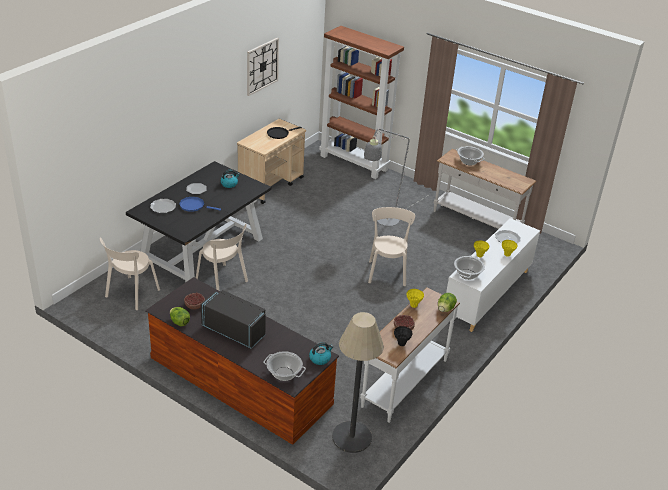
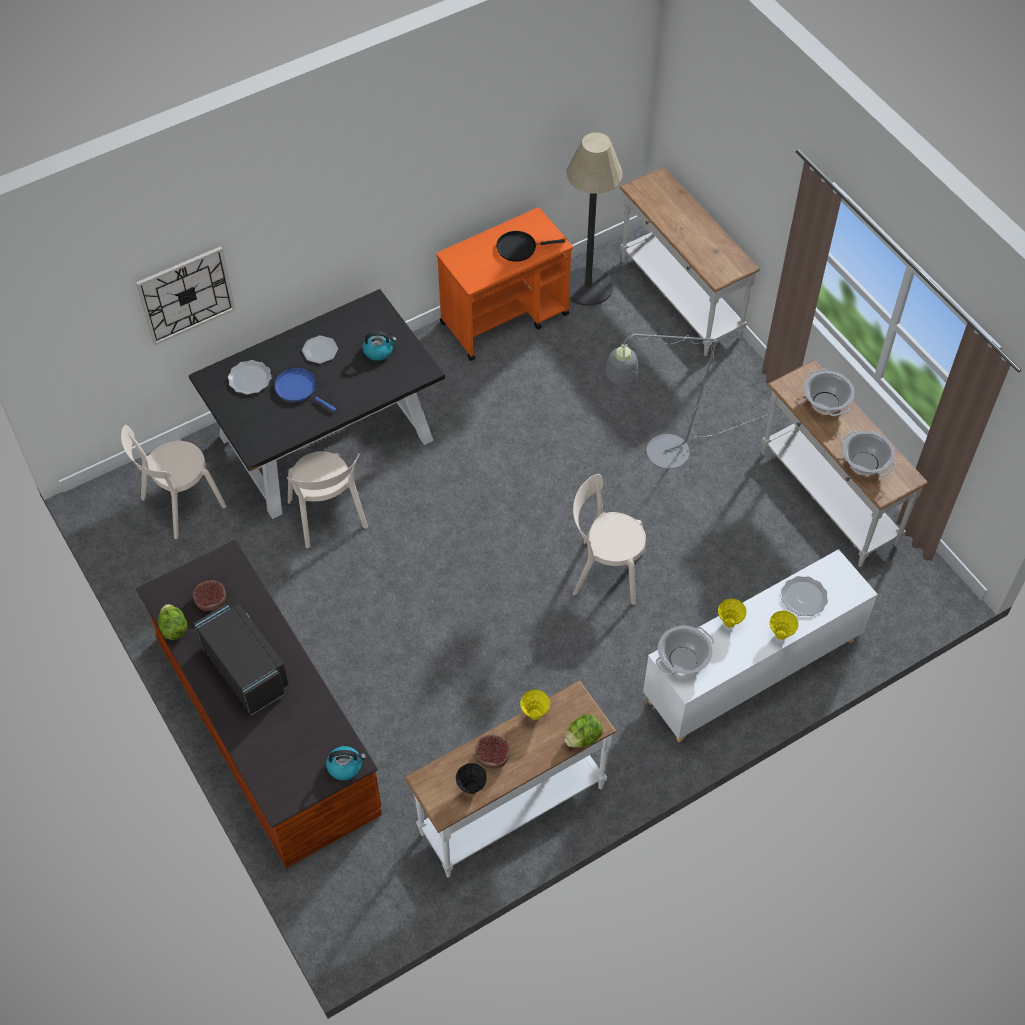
camera: 25 degrees right, 20 degrees up
(262, 66) = (497, 132): wall clock -> wall clock (186, 295)
(271, 185) = (505, 318): beige cart -> orange cart
(284, 374) = (277, 779): cooking pot -> cooking pot (865, 463)
(351, 437) = (378, 884): floor lamp -> floor lamp (587, 287)
(354, 163) = (679, 299): brown bookcase -> white console table
(387, 272) = (604, 571): beige chair -> beige chair turned 105 degrees counterclockwise

